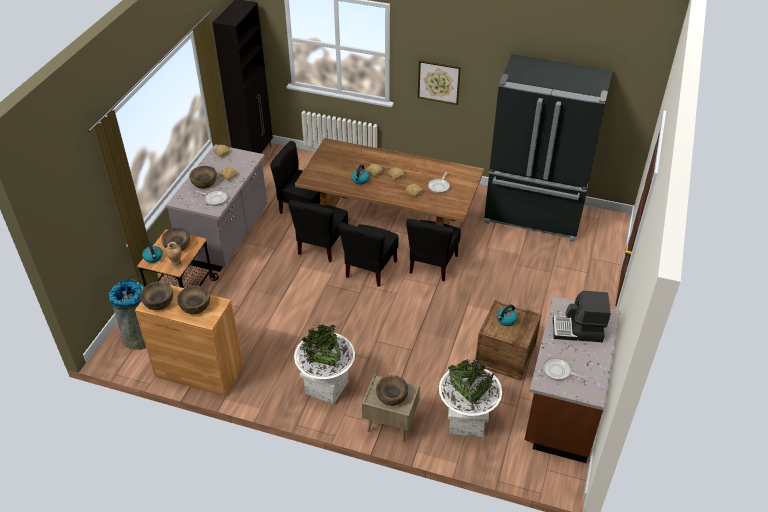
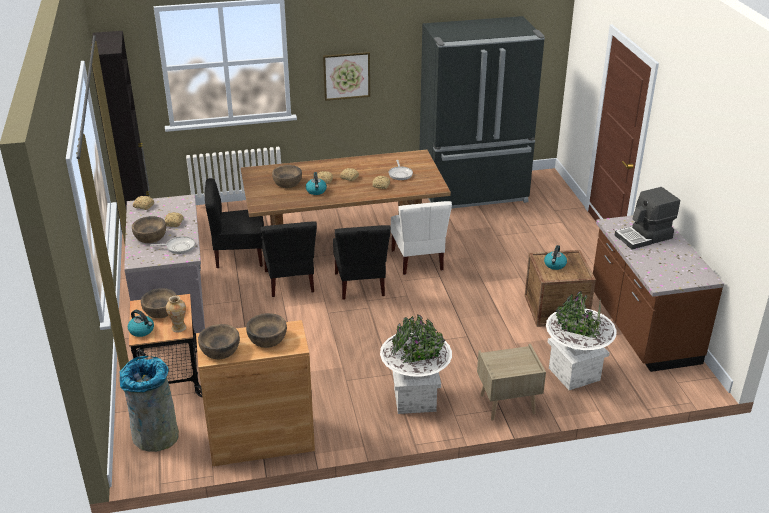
camera: 30 degrees left, 10 degrees down
(392, 396) = (512, 363): brown bowl -> brown bowl (287, 183)
(432, 264) = (418, 260): black chair -> white chair
(558, 371) = (661, 271): frying pan -> none

